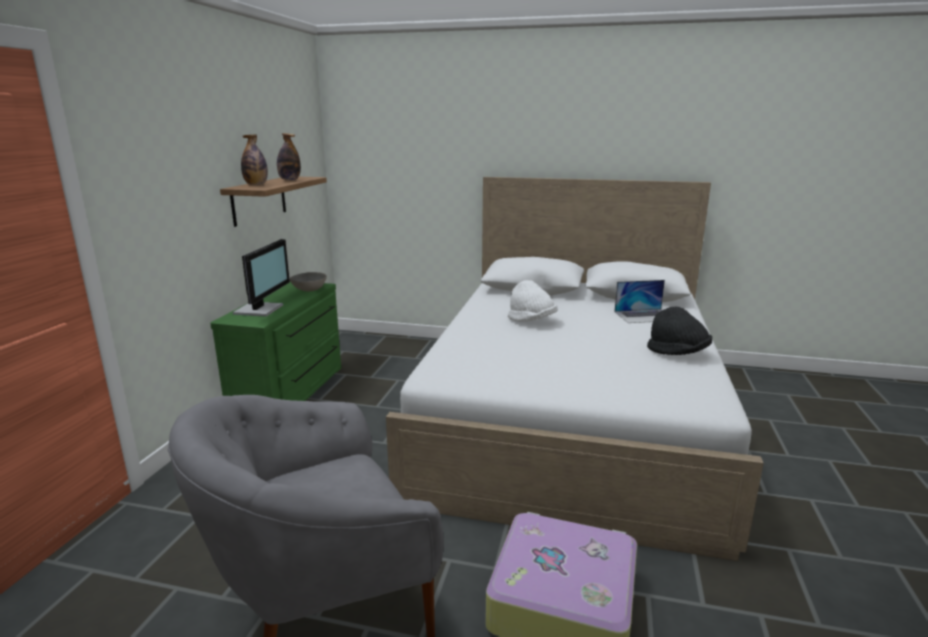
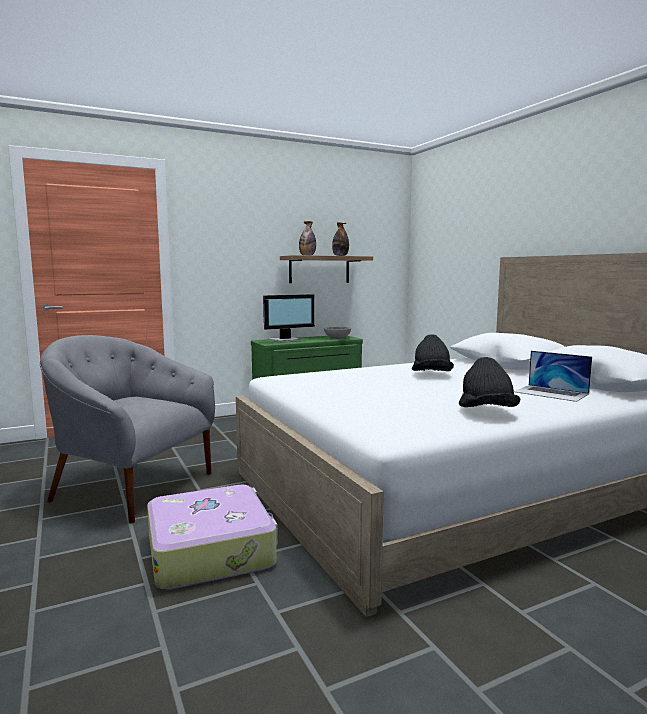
camera: 50 degrees right, 10 degrees down
(531, 321) = (431, 375): white hat -> black hat

